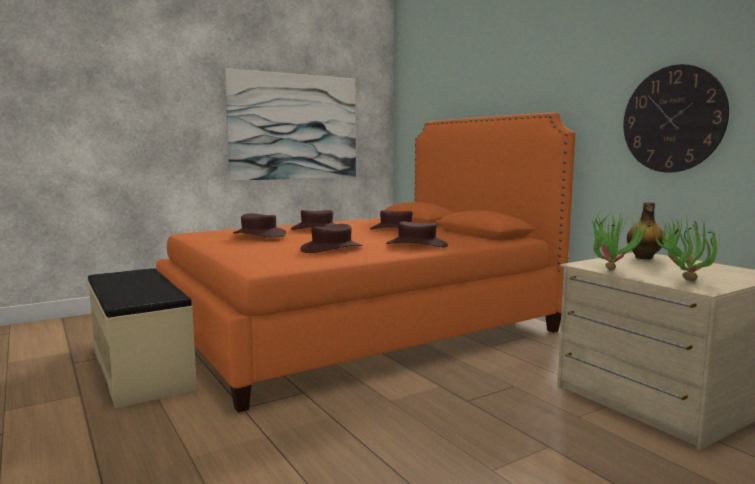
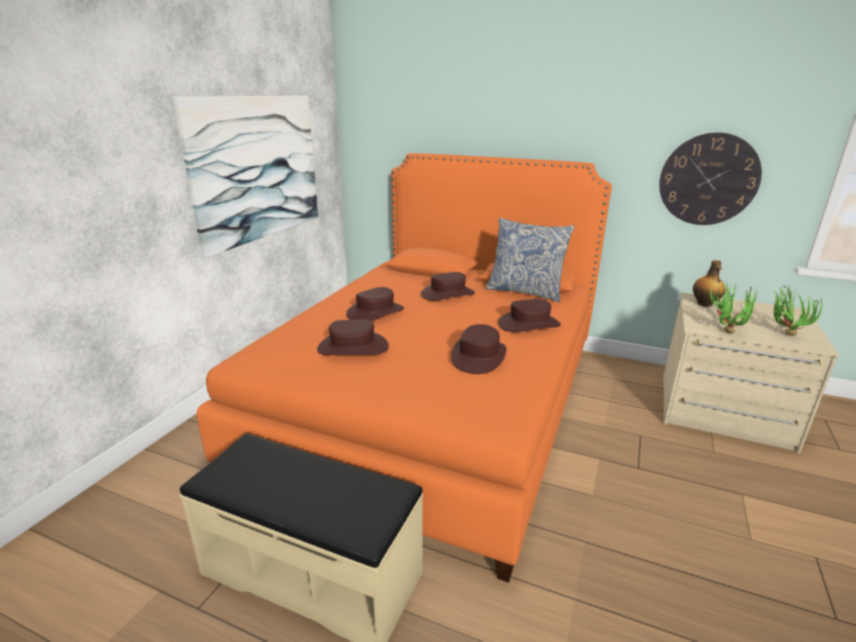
camera: 35 degrees left, 15 degrees up
(467, 235) = (525, 291): none -> pillow

